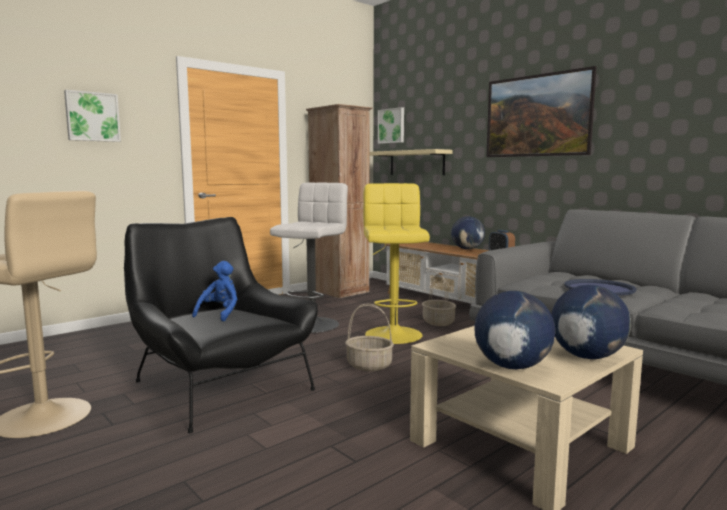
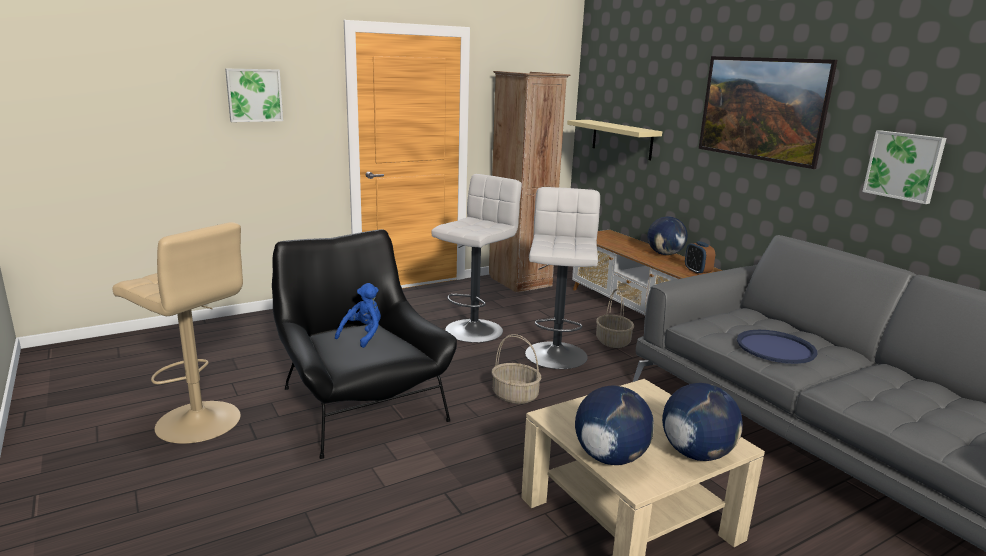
camera: 10 degrees right, 10 degrees up
(392, 126) = (598, 89): picture -> picture (904, 166)
(394, 335) = (556, 355): yellow stool -> white stool

